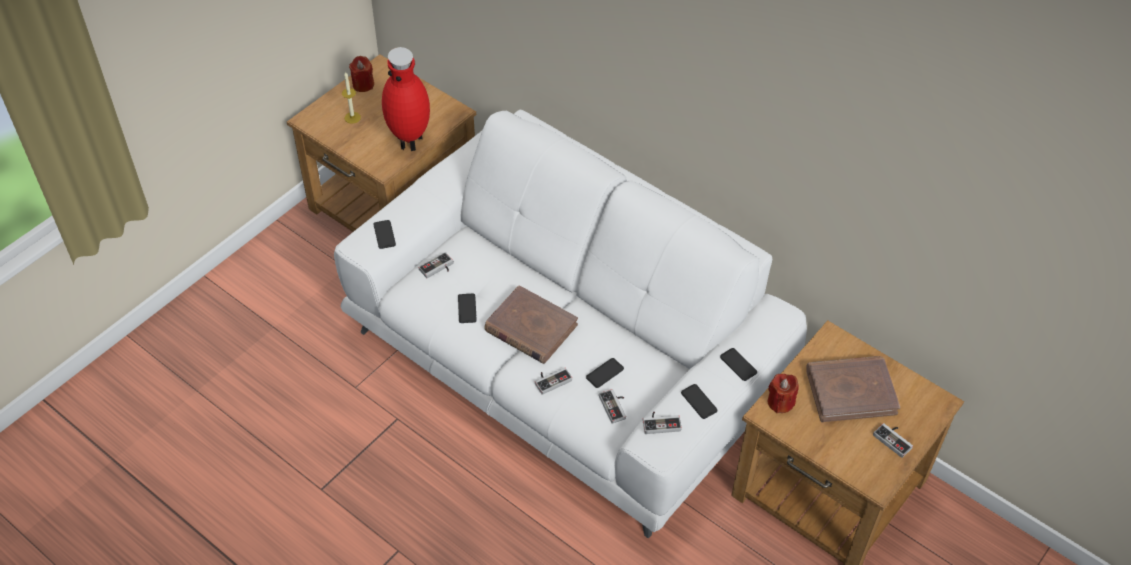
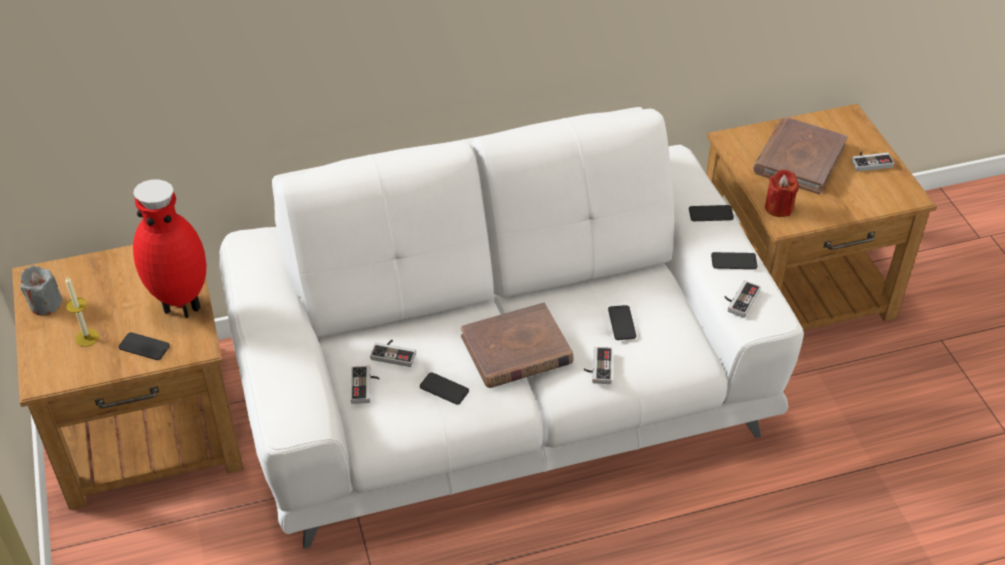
camera: 55 degrees left, 5 degrees down
(363, 85) = (45, 304): red candle -> grey candle
(384, 234) = (296, 395): phone -> phone (144, 347)
(615, 406) = (670, 336): game controller -> game controller (394, 353)

